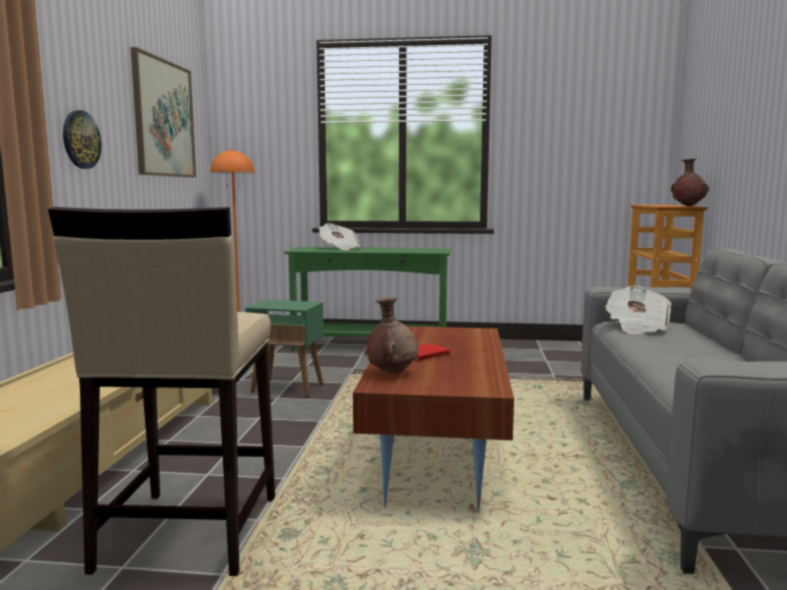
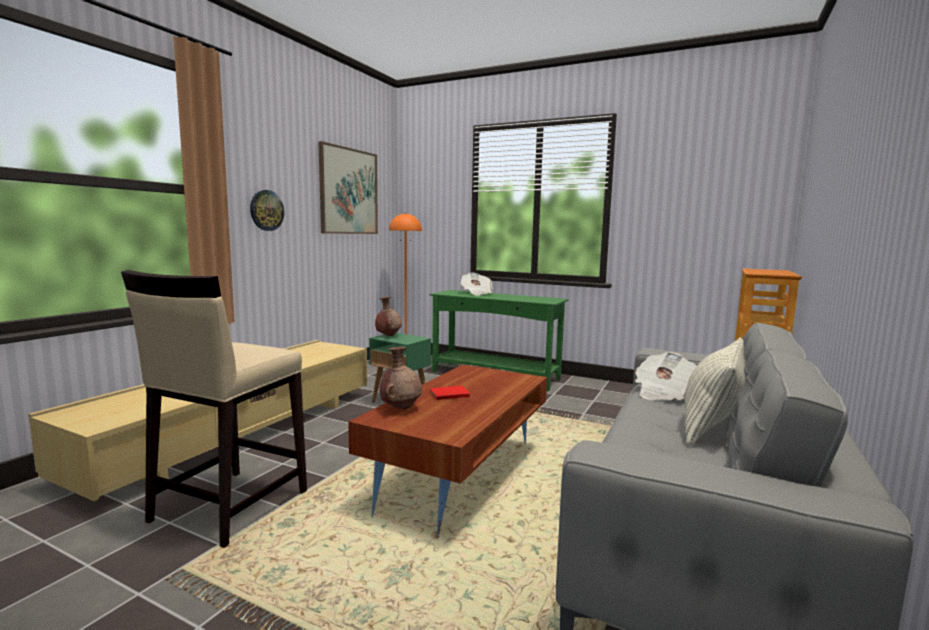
camera: 20 degrees right, 0 degrees up
(687, 206) = (782, 274): brown vase -> brown vase (388, 336)
(710, 346) = (711, 423): none -> pillow

